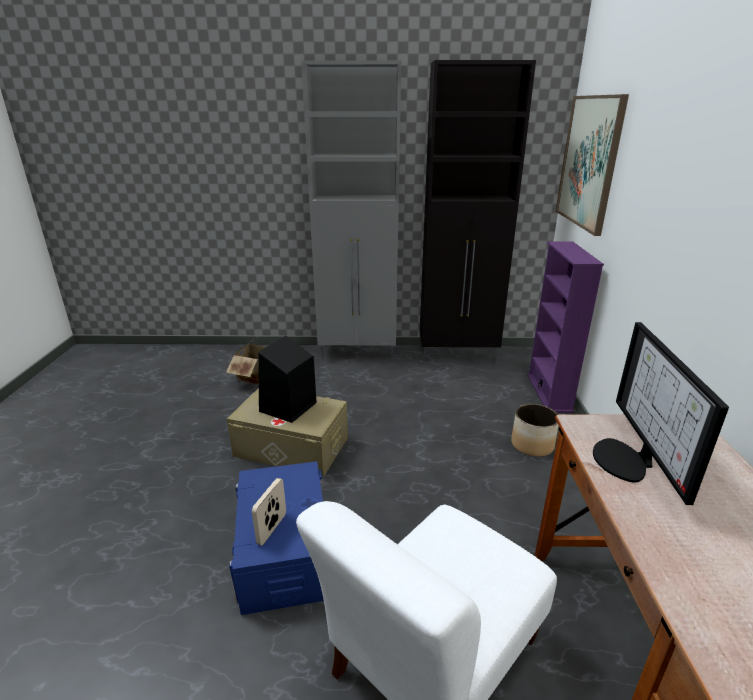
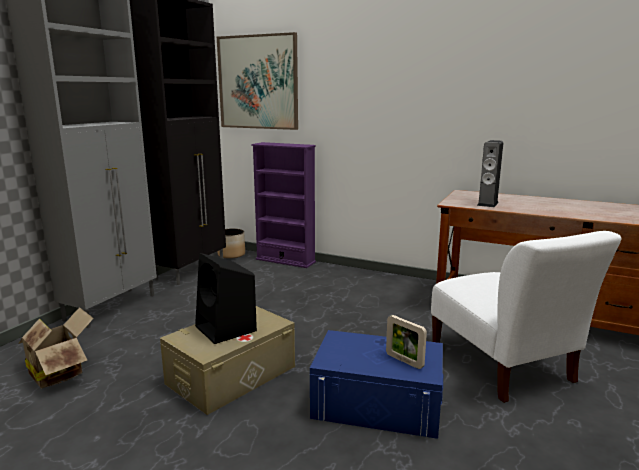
camera: 65 degrees left, 10 degrees down
(532, 445) = (336, 282): planter -> planter (231, 254)
(627, 461) = (487, 204): monitor -> speaker

